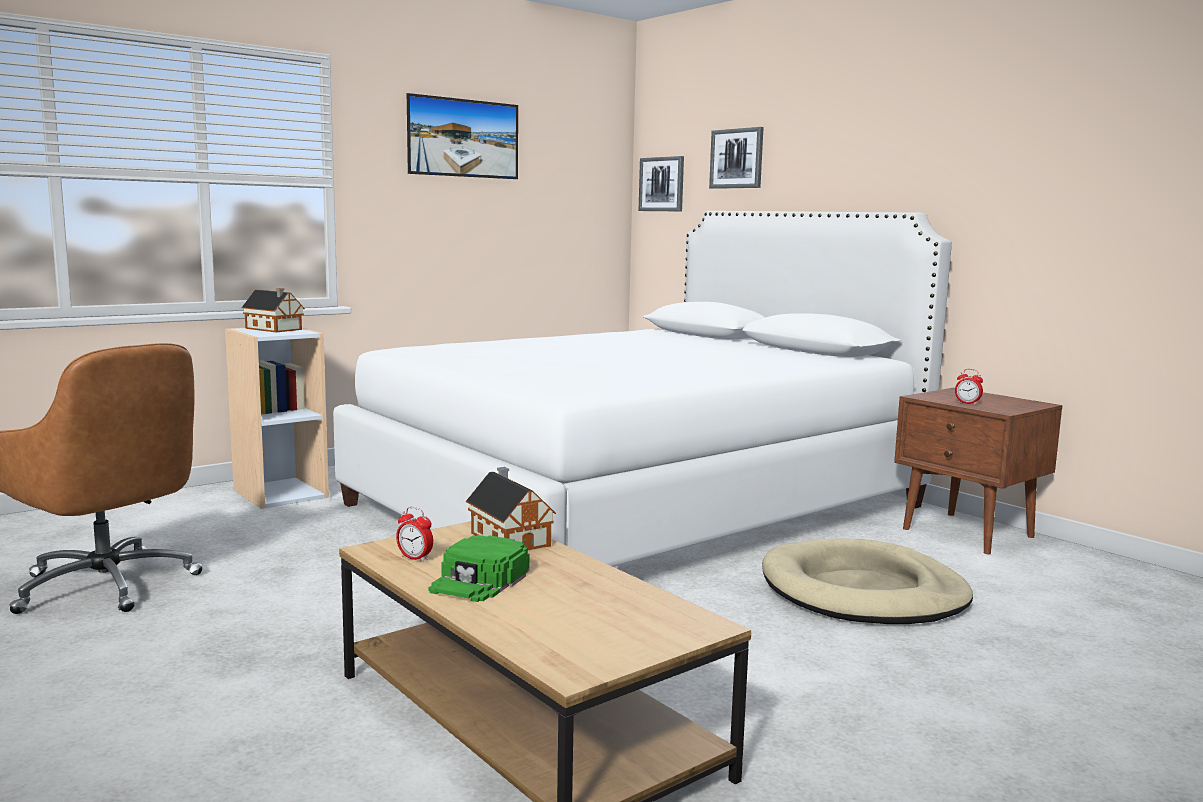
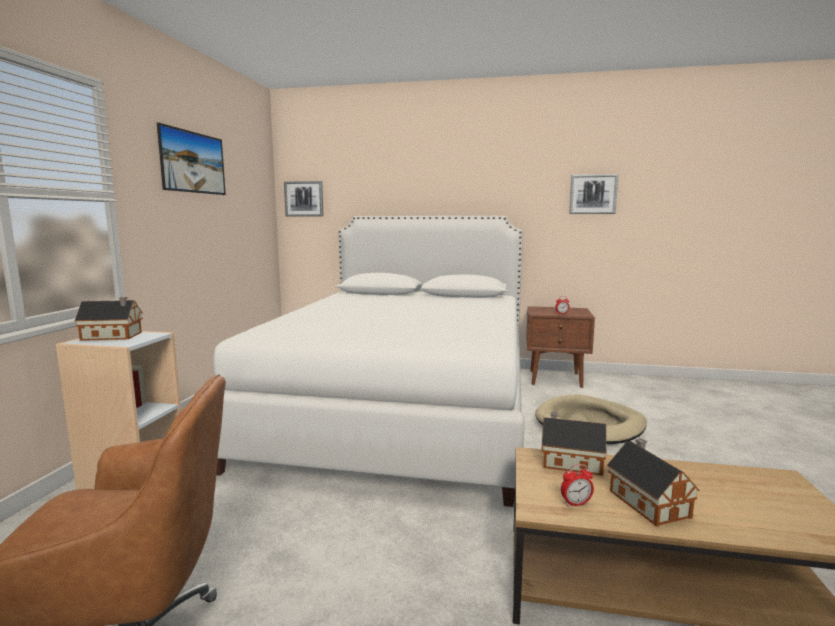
camera: 40 degrees left, 0 degrees up
(480, 580) = (647, 502): green cap -> toy house
(737, 158) = (367, 183): picture -> picture (593, 194)

